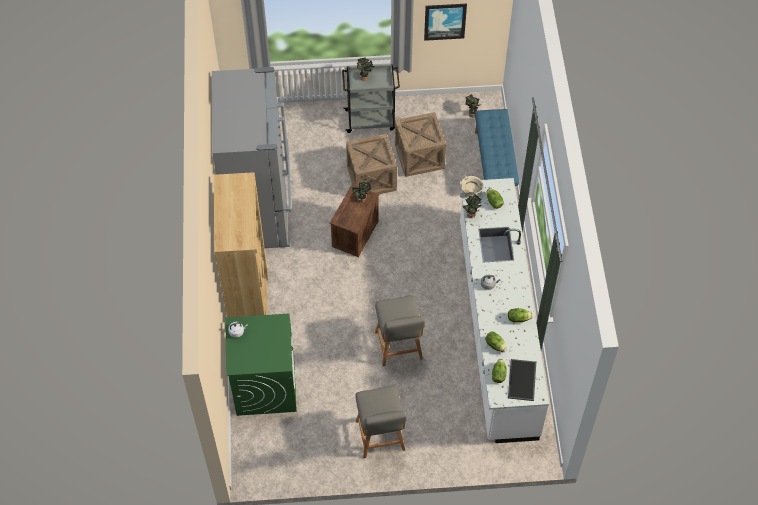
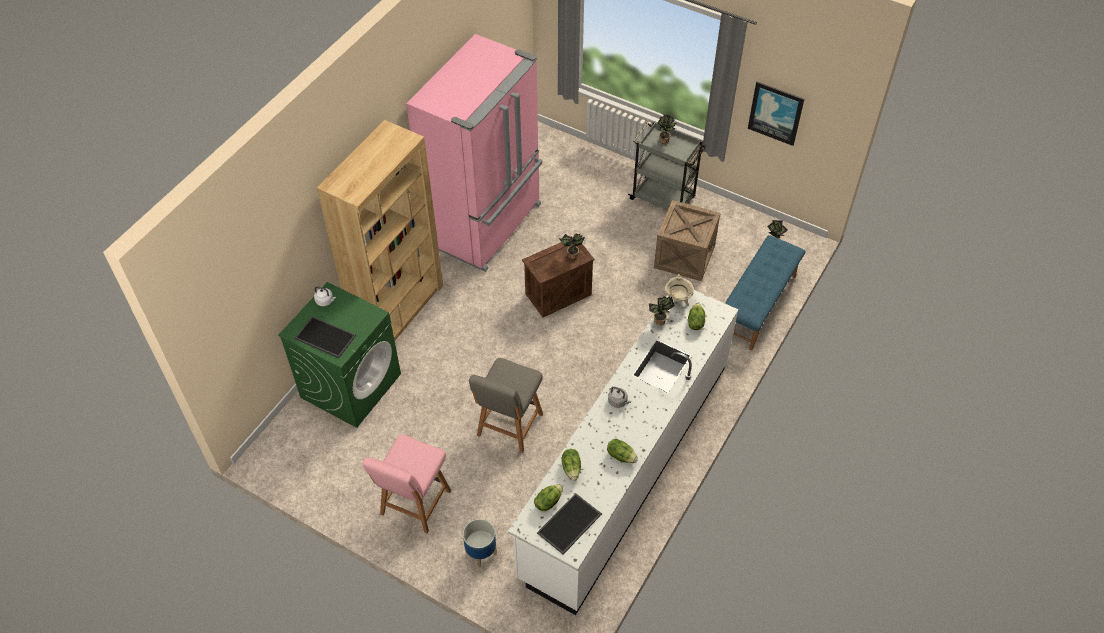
camera: 35 degrees right, 5 degrees down
(260, 210) = (486, 225): grey fridge -> pink fridge
(261, 357) = (324, 337): none -> tray
(371, 178) = (618, 252): crate -> none
(380, 437) = (414, 504): grey chair -> pink chair
(450, 440) = (480, 553): none -> planter

